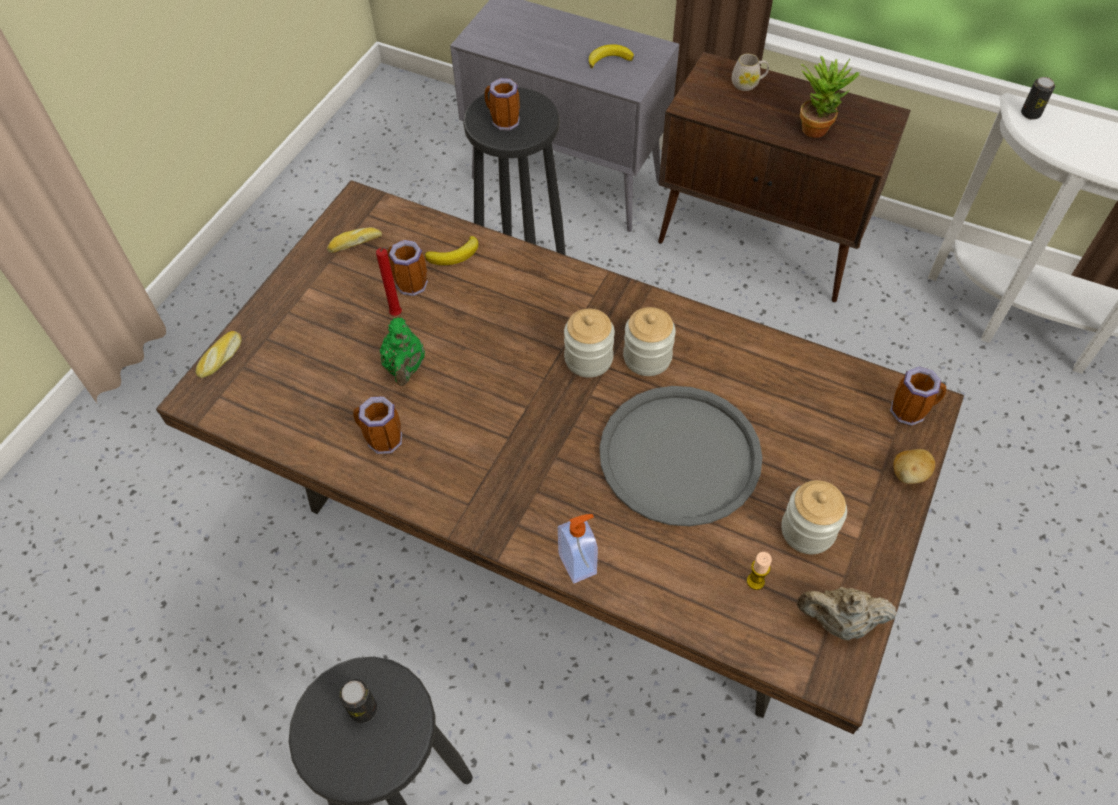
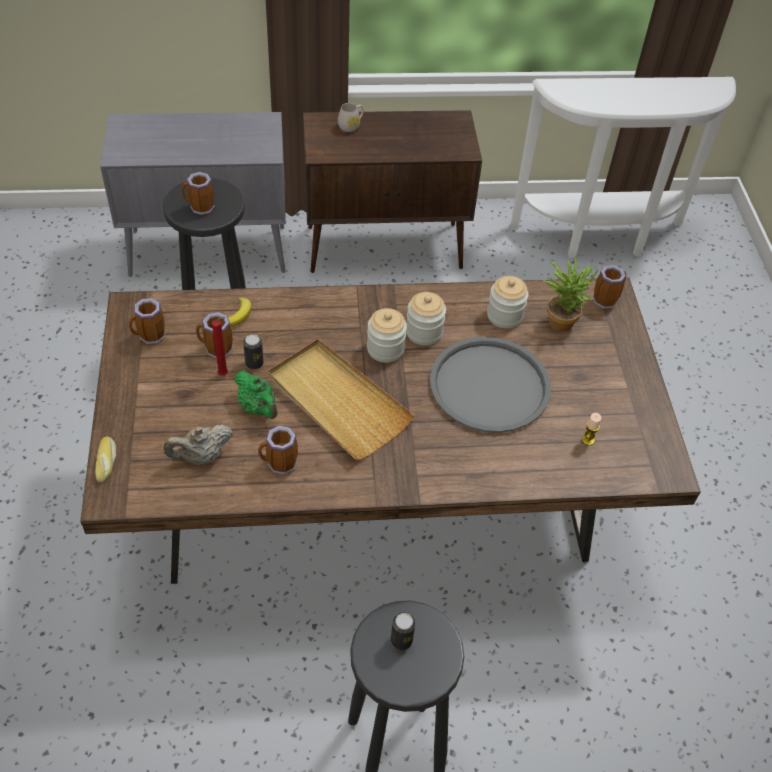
camera: 35 degrees left, 5 degrees down
(355, 243) = (150, 337): bread -> mug
(491, 397) = (337, 401): none -> beige tray
(578, 563) = (474, 480): soap dispenser -> none
(609, 59) = (237, 138): banana -> none
(808, 530) = (597, 396): jar -> jar (504, 315)
(817, 126) = (418, 140): potted plant -> potted plant (561, 319)
(839, 622) = (650, 440): beige teapot -> beige teapot (201, 456)
(909, 474) = (630, 337): potato -> none
(1030, 114) = (559, 88): can -> can (254, 363)

